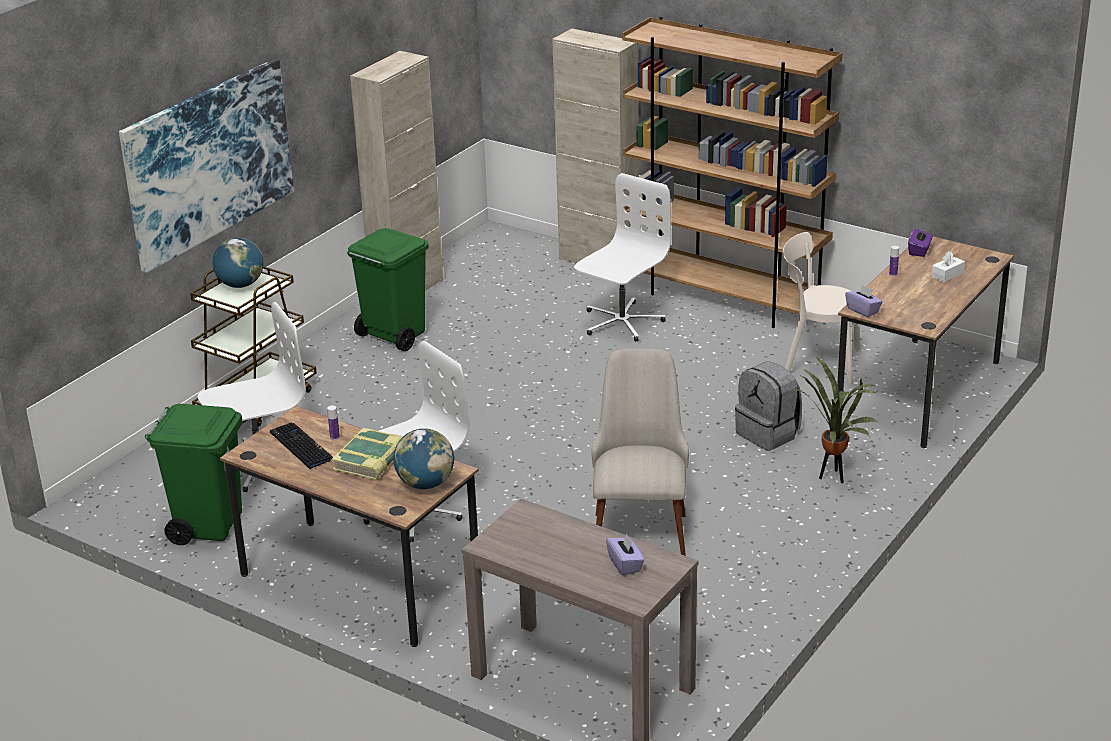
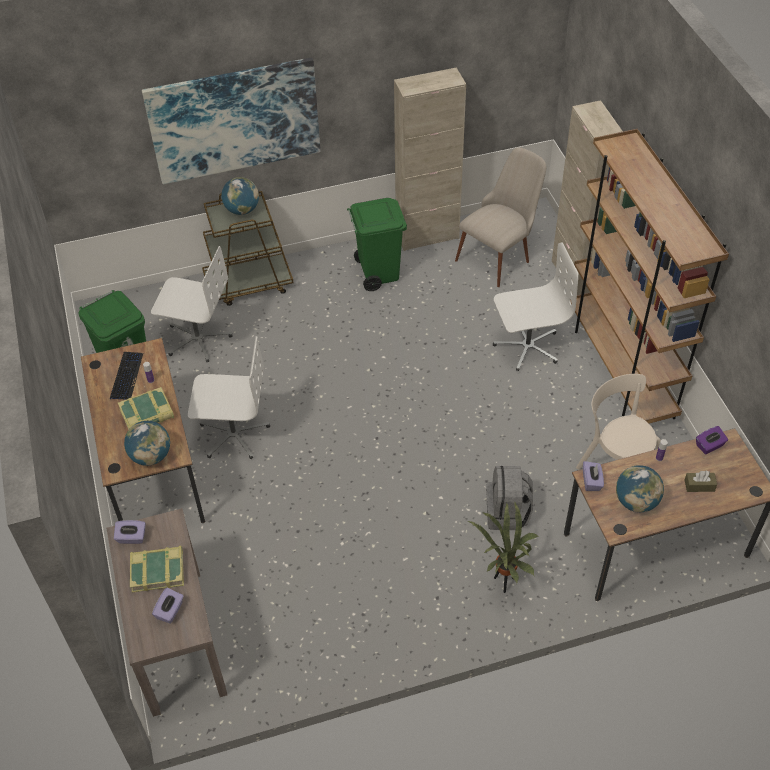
camera: 40 degrees right, 20 degrees up
(501, 541) = (131, 538): none -> purple tissue box
(567, 547) = (157, 571): none -> book
(640, 525) = (342, 537): beige chair -> beige chair (499, 254)
(915, 305) = (636, 501): none -> globe
(947, 275) = (699, 485): white tissue box -> brown tissue box

